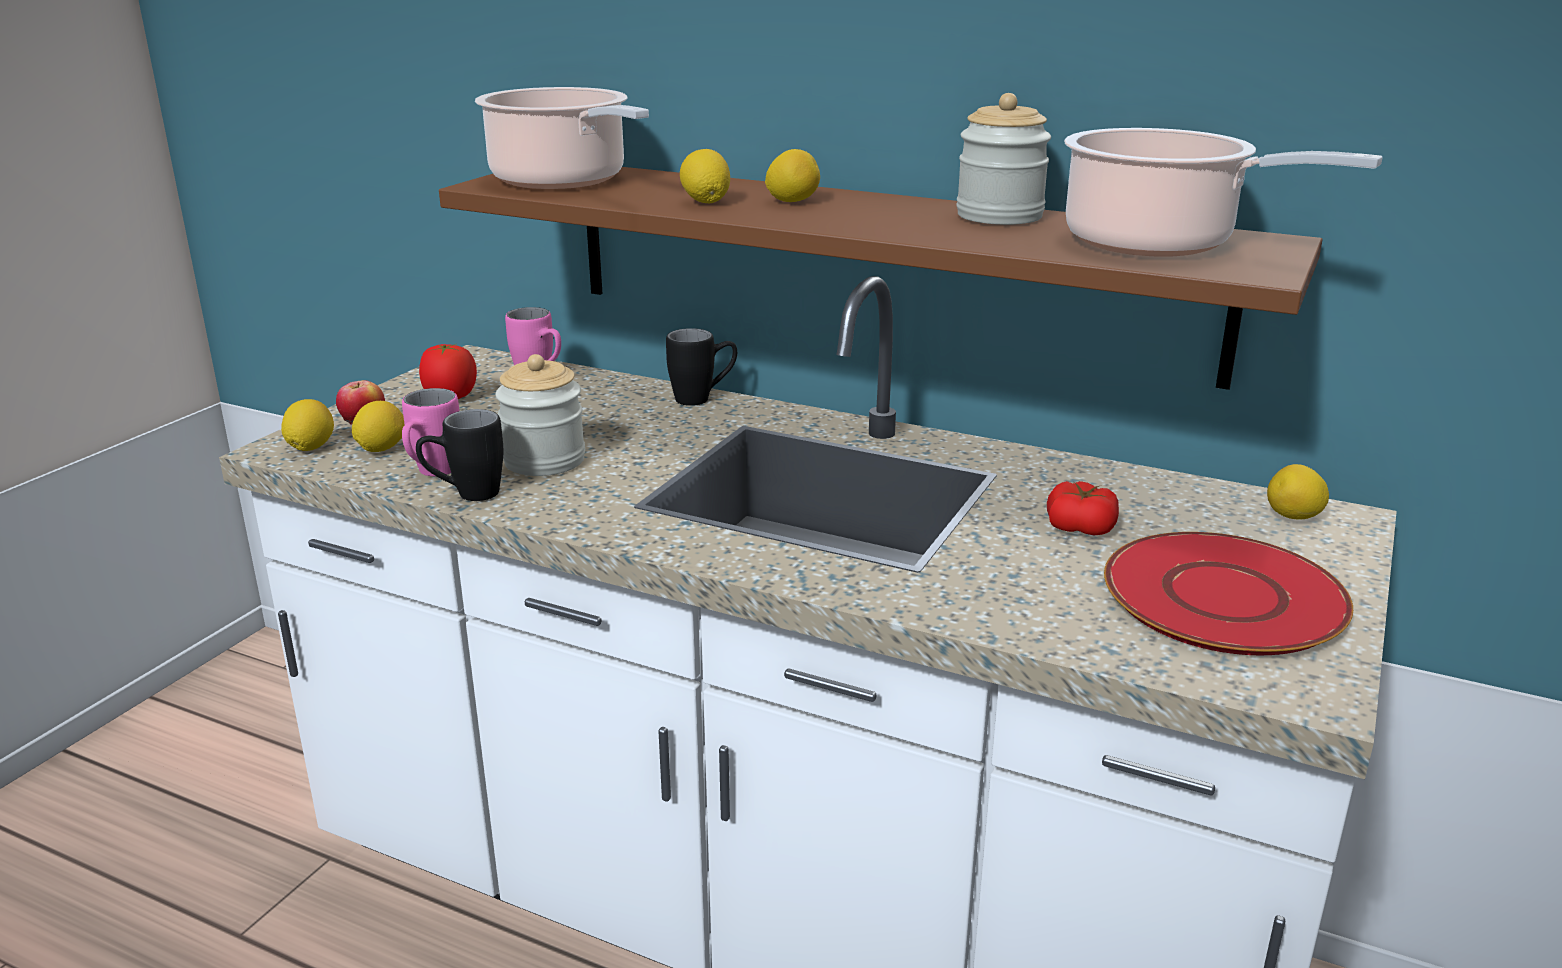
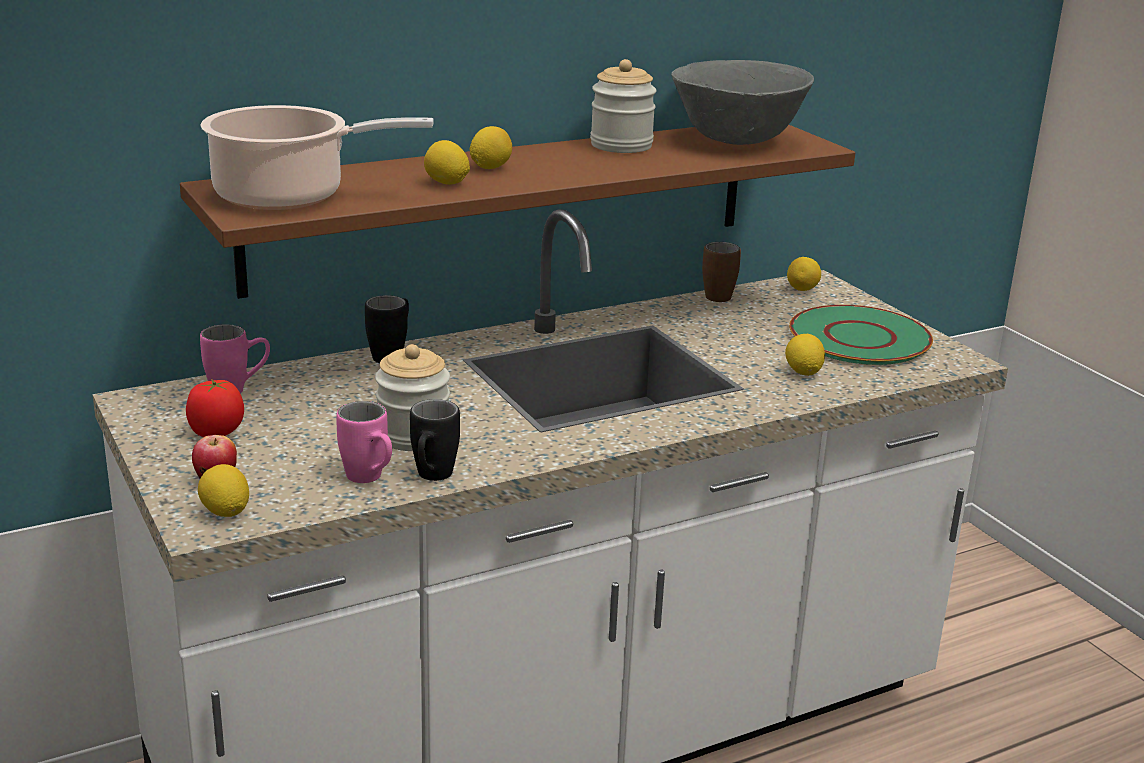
camera: 55 degrees left, 0 degrees up
(381, 449) = (282, 485): lemon -> lemon (803, 372)
(1080, 527) = (747, 334): tomato -> none
(1159, 243) = (737, 141): cooking pot -> grey bowl
(1159, 476) = (716, 294): none -> brown mug
(1225, 597) = (860, 338): red plate -> green plate

